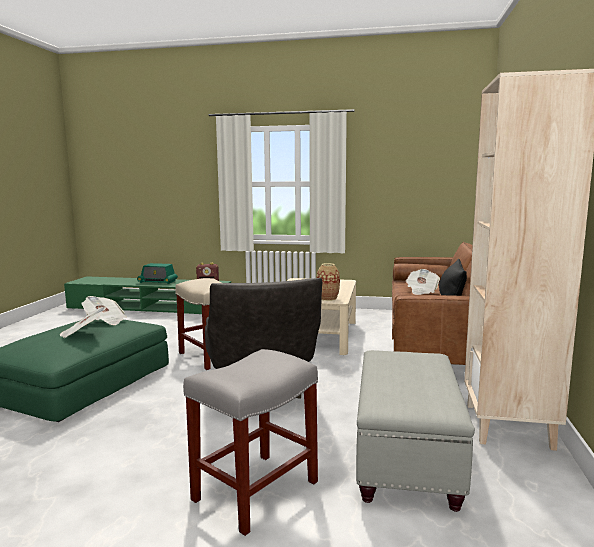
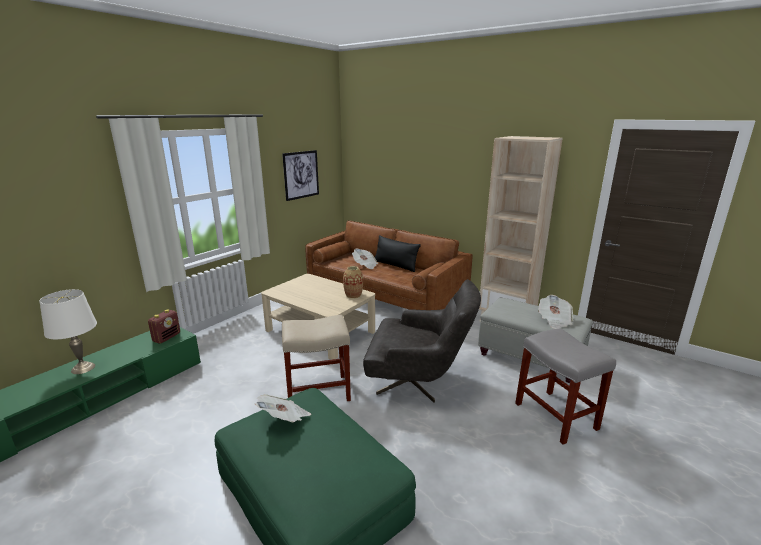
camera: 65 degrees left, 10 degrees up
(83, 334) = (327, 438): newspaper -> newspaper (554, 320)
(157, 282) = (83, 368): radio -> white table lamp
(411, 177) = (301, 175): none -> picture

